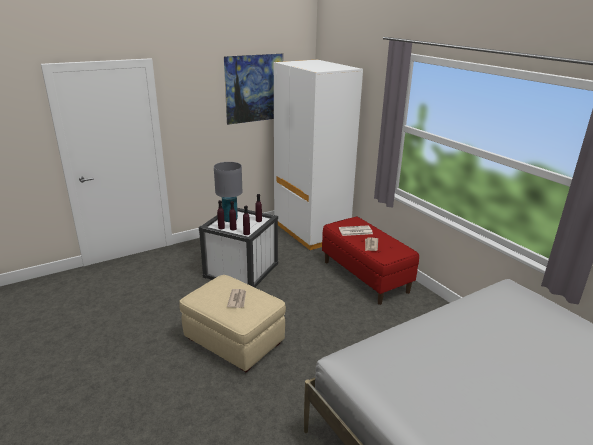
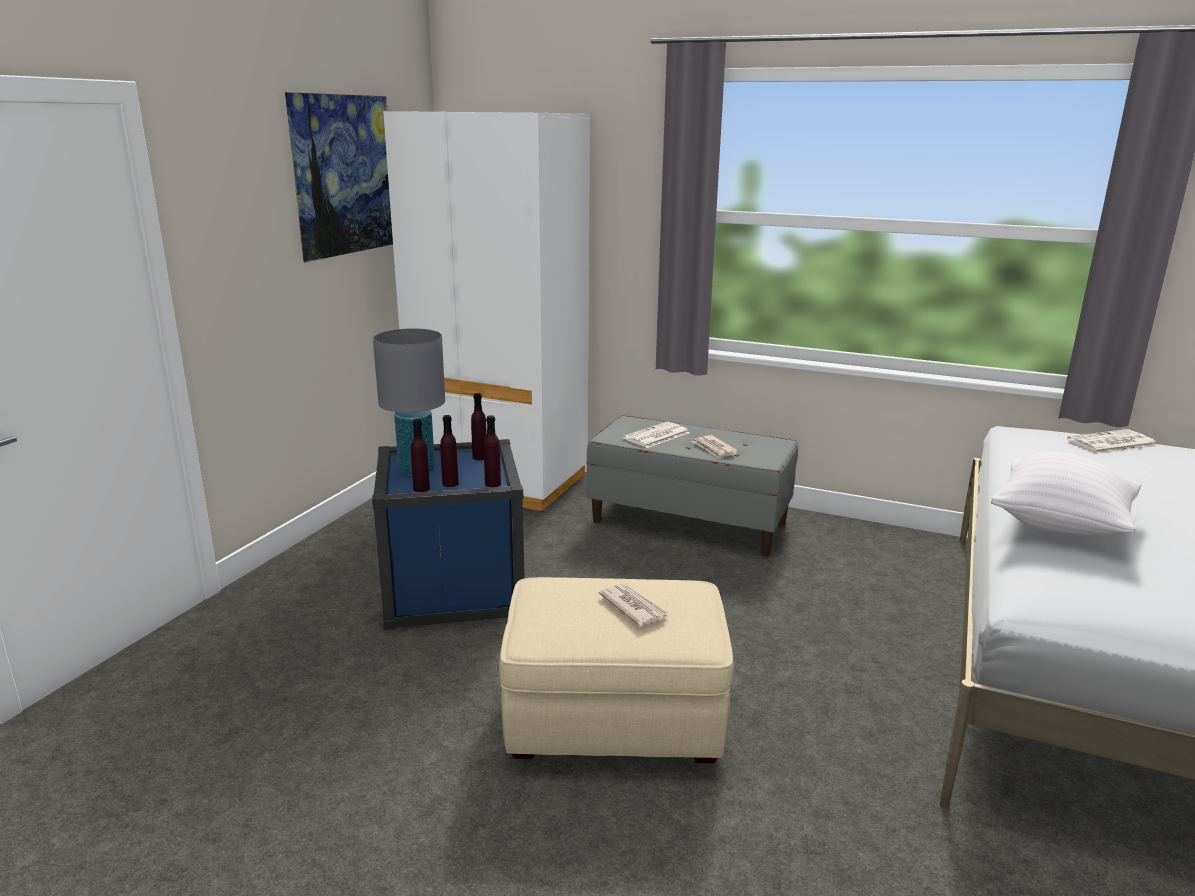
camera: 35 degrees left, 5 degrees down
(241, 270) = (452, 588): white storage box -> blue storage box
(365, 276) = (689, 522): red bench -> grey bench
(419, 335) = (1060, 525): none -> white pillow
(546, 310) = (1111, 443): none -> newspaper

